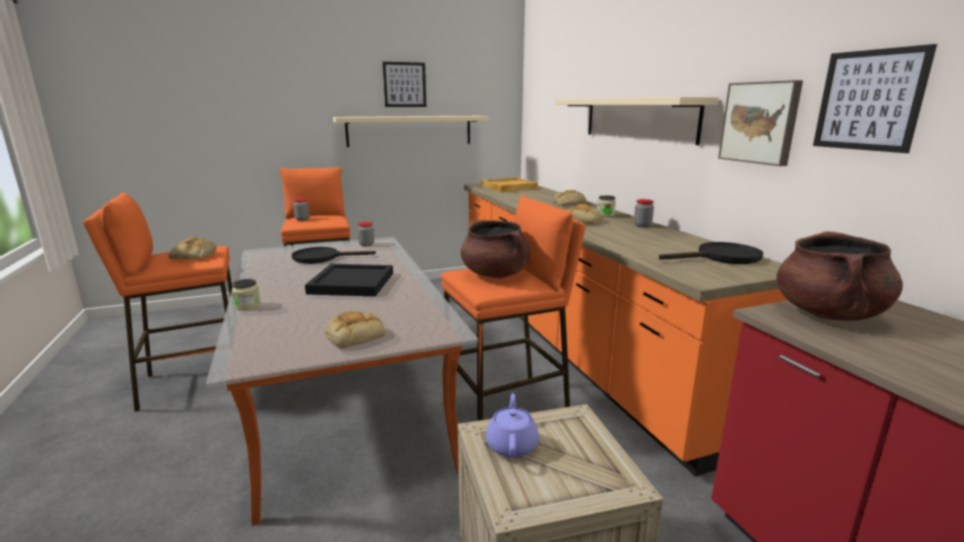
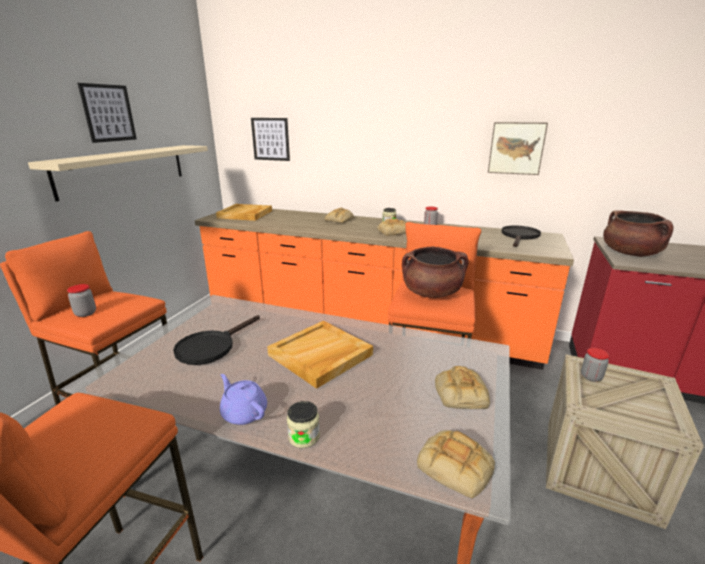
camera: 50 degrees left, 5 degrees up
(194, 255) = (92, 427): bread -> bread (457, 466)
(351, 283) = (320, 355): black tray -> beige tray
(366, 245) = (213, 313): jar -> jar (591, 377)
(512, 444) = (604, 399): purple teapot -> purple teapot (244, 412)
(637, 119) = (395, 145): beige shelf -> none
(869, 100) = (591, 135): picture -> picture (270, 139)

